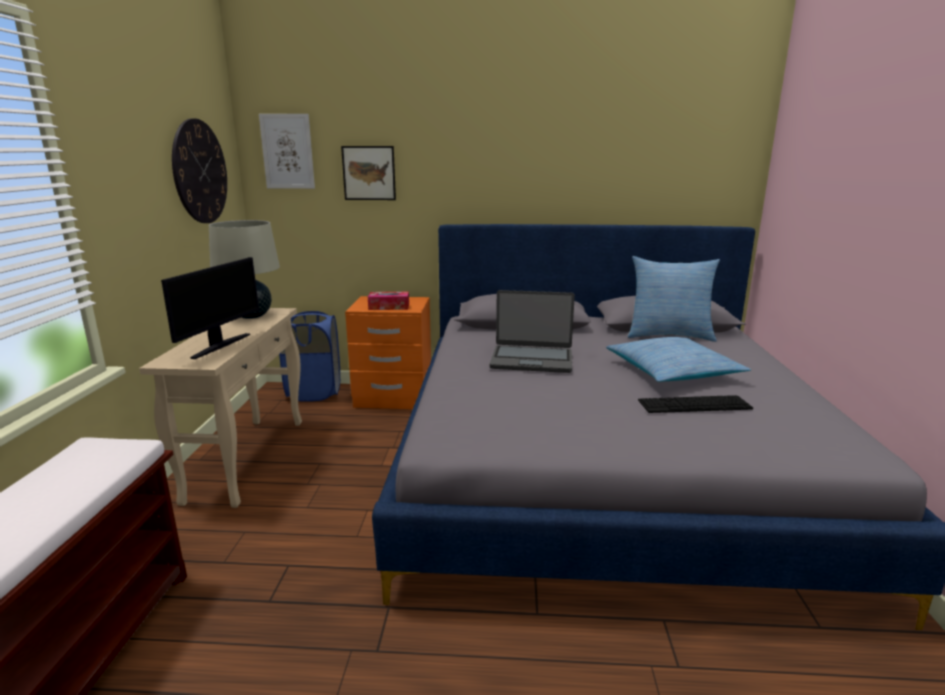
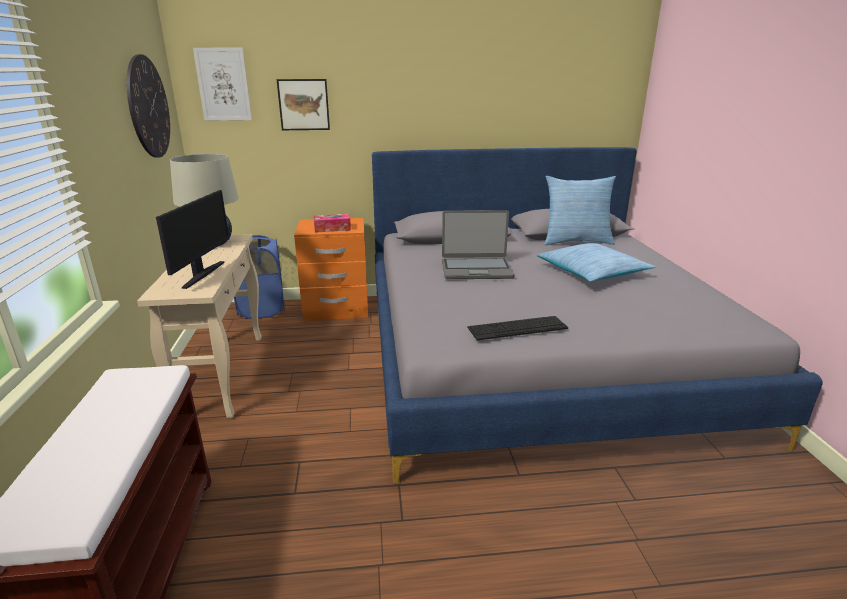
camera: 10 degrees left, 5 degrees up
(694, 404) = (620, 298): keyboard -> keyboard (517, 328)

